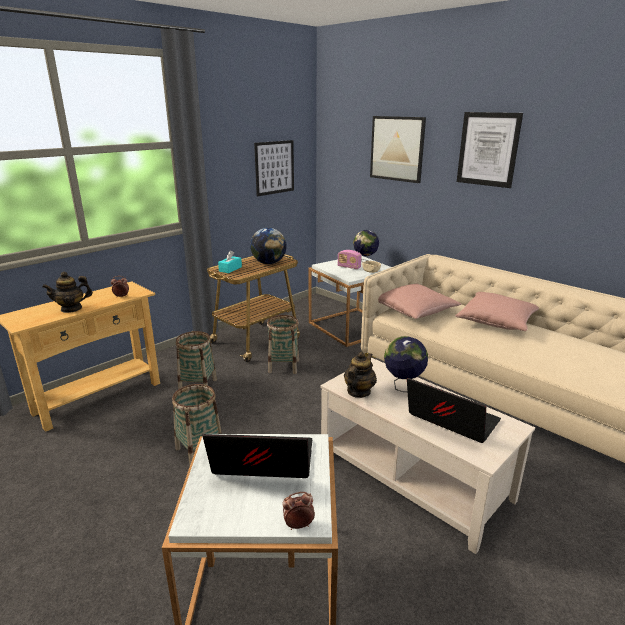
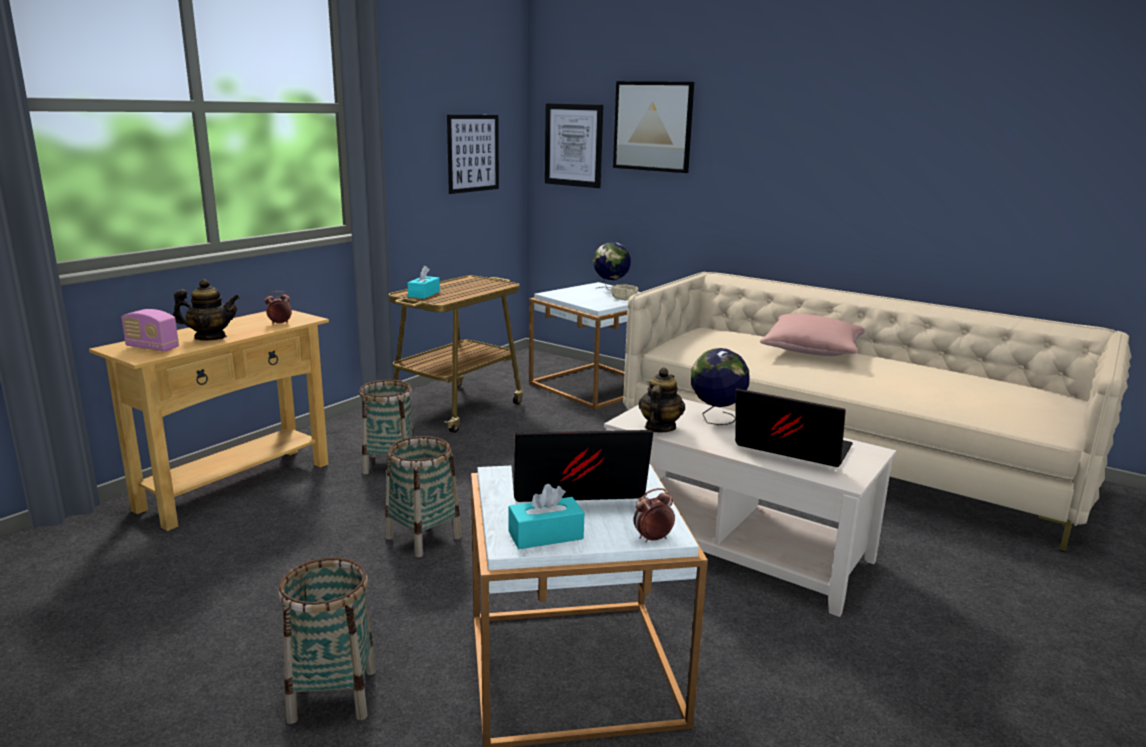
camera: 10 degrees left, 5 degrees down
(71, 309) = (210, 338): teapot -> teapot turned 150 degrees counterclockwise
(220, 513) = (545, 535): none -> turquoise tissue box
(269, 263) = (478, 287): globe -> none
(283, 366) = (510, 435): basket -> basket (332, 694)
(349, 267) = (590, 295): radio -> radio (152, 348)
(415, 311) = (699, 344): pink pillow -> none
(488, 149) = (783, 123): picture -> picture (573, 145)

